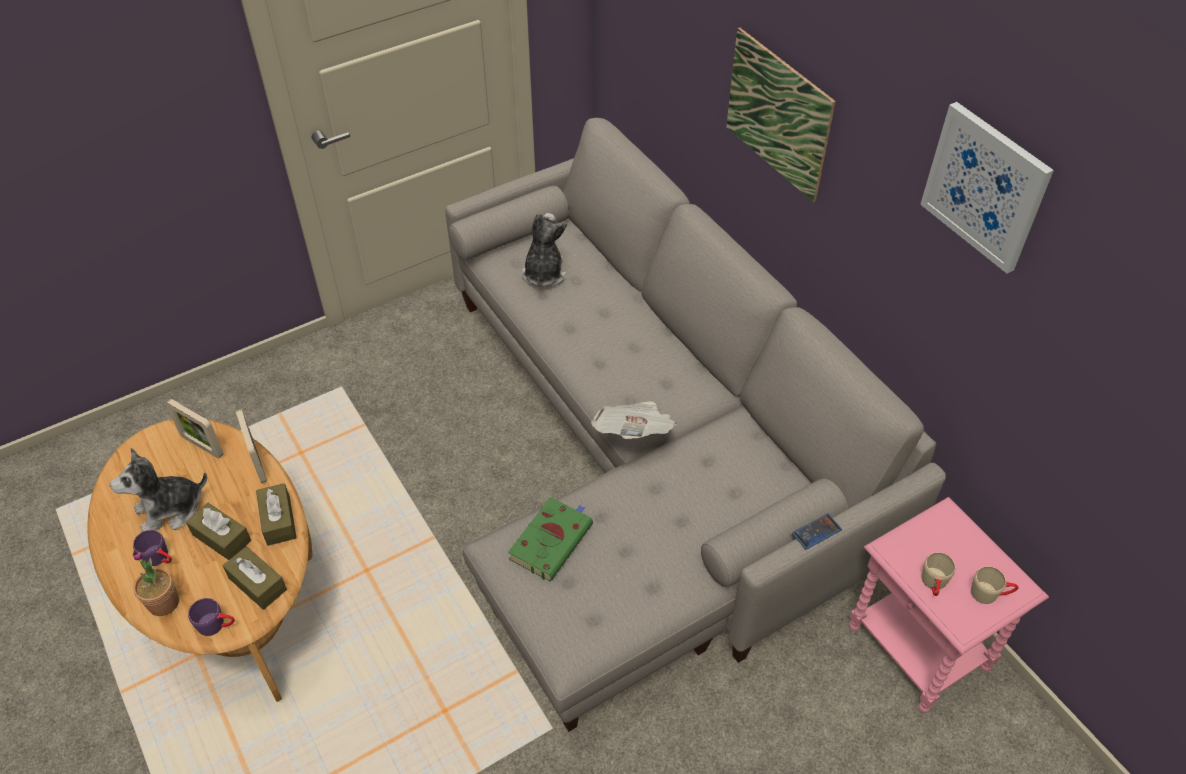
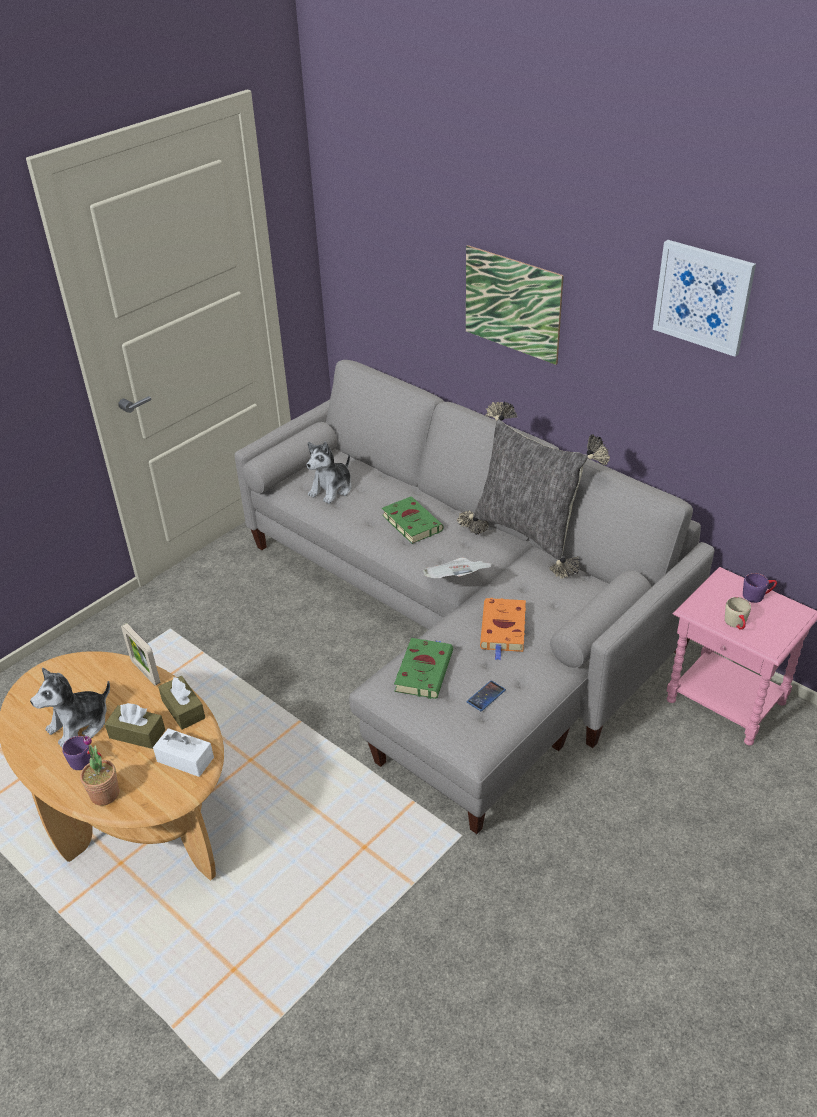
camera: 15 degrees left, 10 degrees down
(202, 446) = (88, 671): picture frame -> none
(217, 625) = (162, 798): purple mug -> purple mug (757, 595)
(257, 584) = (185, 759): brown tissue box -> white tissue box
(543, 273) = (332, 489): plush toy -> plush toy turned 135 degrees counterclockwise
(614, 339) = (410, 522): none -> green book
(661, 511) = (503, 630): none -> orange book
(738, 402) = (529, 544): none -> pillow
(816, 531) = (637, 605): phone -> phone (486, 696)
(990, 593) = (780, 620): beige mug -> none

